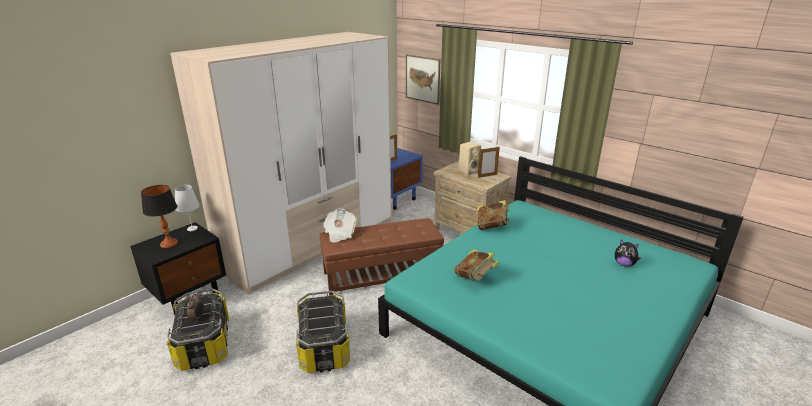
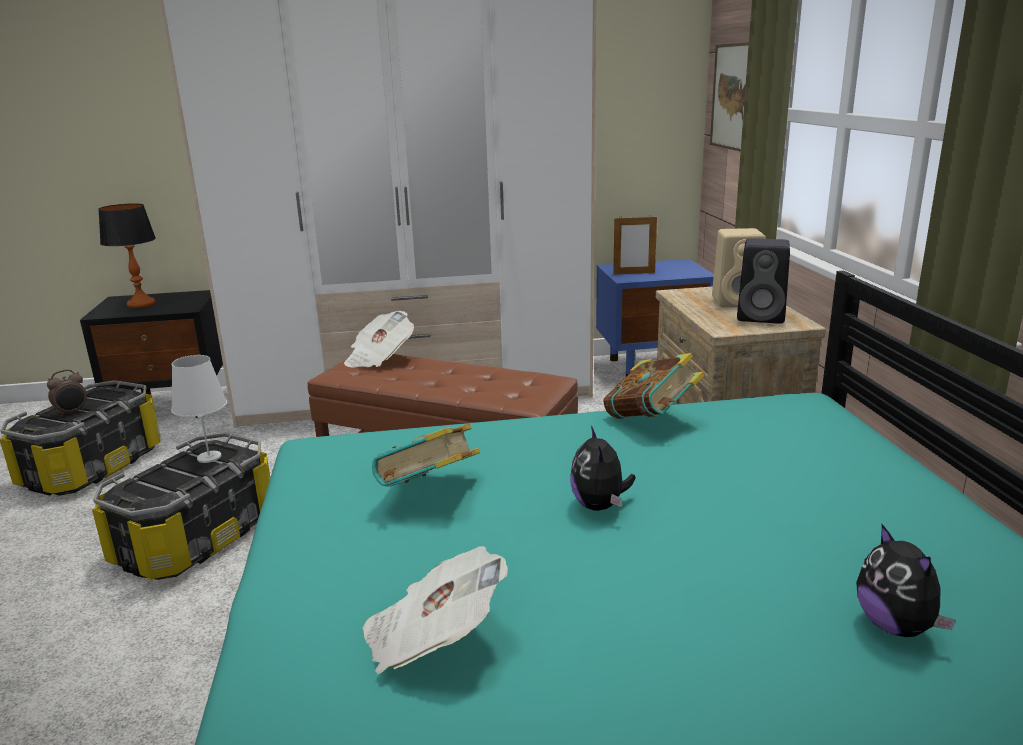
camera: 40 degrees right, 5 degrees down
(192, 228) = (197, 295): white table lamp -> white table lamp (209, 457)
(487, 176) = (762, 317): picture frame -> black speaker
(524, 262) = (600, 506): none -> plush toy
(548, 316) = (433, 639): none -> newspaper

